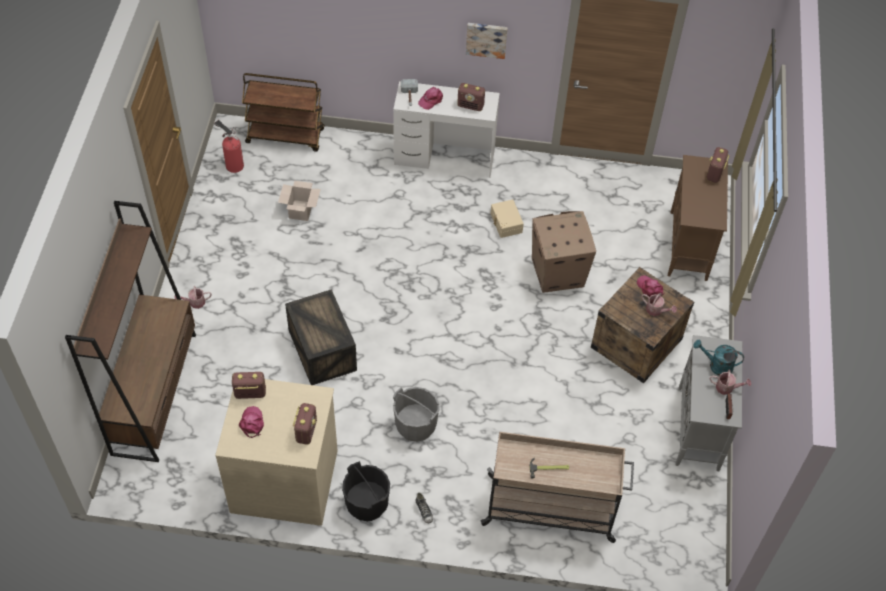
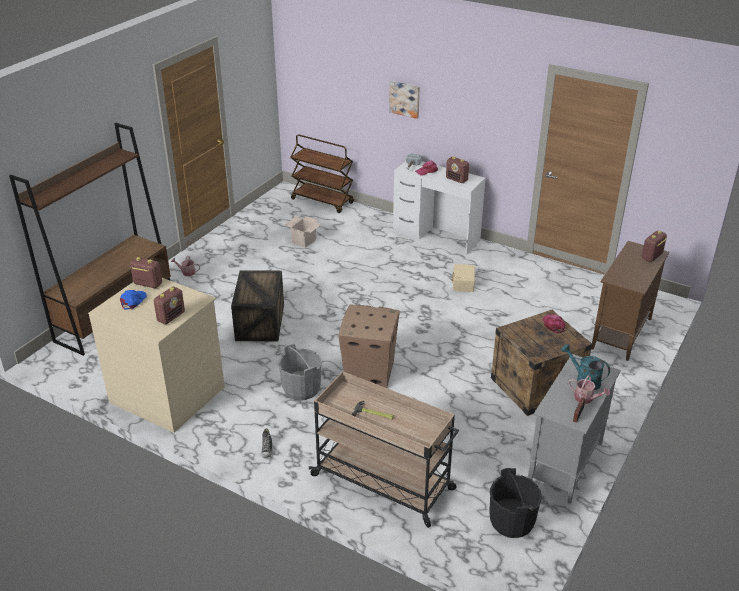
camera: 25 degrees right, 20 degrees down
(233, 164) = (273, 208): fire extinguisher -> none
(252, 423) = (133, 301): pink cap -> blue cap
(367, 503) = (222, 429): black bucket -> black bucket (512, 521)
(486, 39) = (477, 120): picture -> picture (405, 99)
(556, 273) = (488, 323): cardboard box -> cardboard box (368, 372)
(656, 310) = (551, 340): watering can -> none

